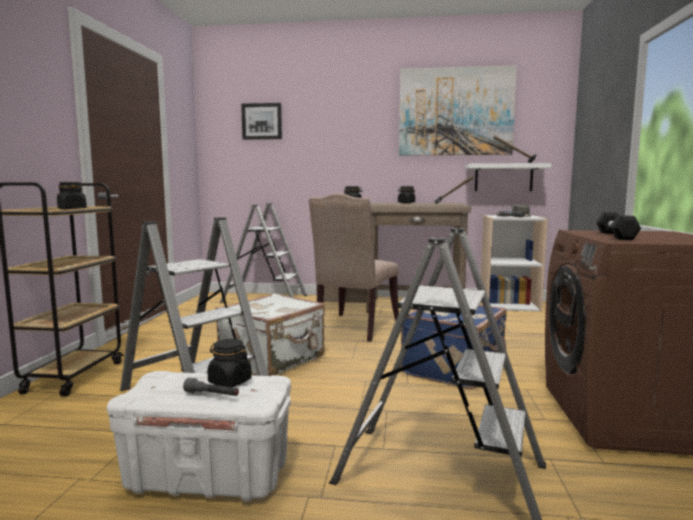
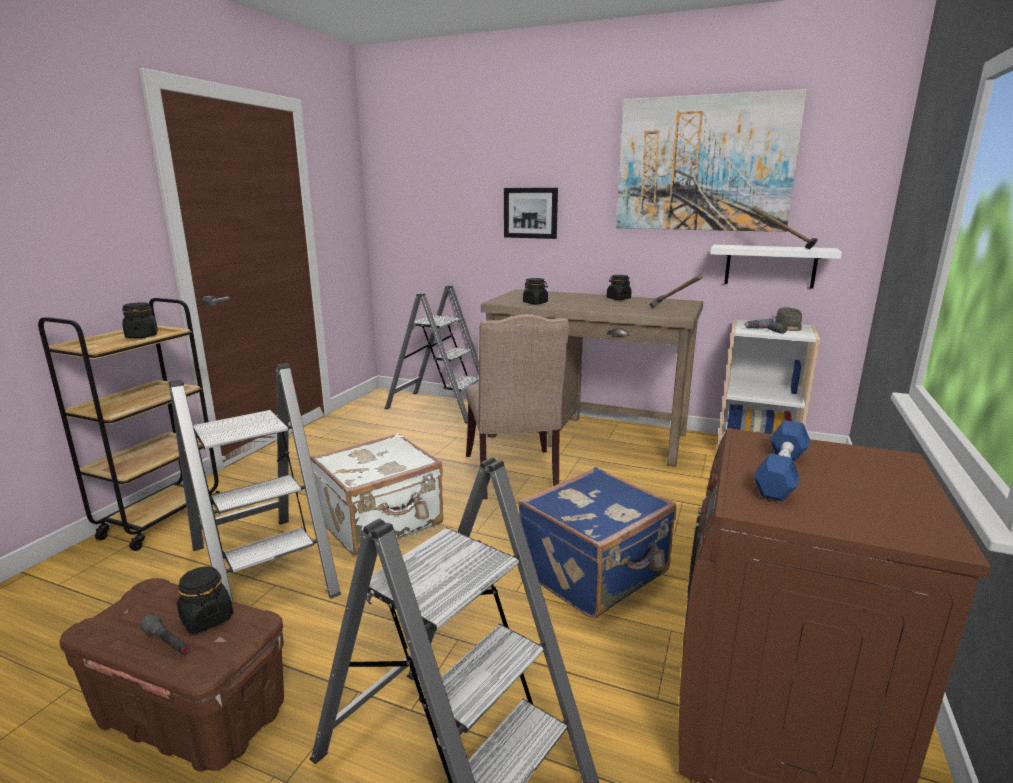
camera: 15 degrees right, 10 degrees up
(209, 476) = (193, 714): white storage box -> brown storage box
(262, 121) = (440, 176): picture -> picture (530, 213)
(355, 329) = (514, 476): beige chair -> beige chair turned 45 degrees counterclockwise
(615, 236) = (781, 473): black dumbbell -> blue dumbbell

